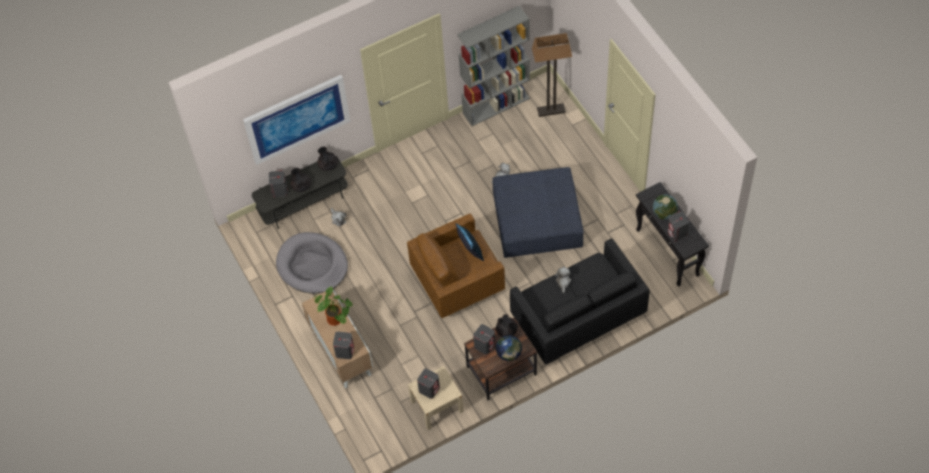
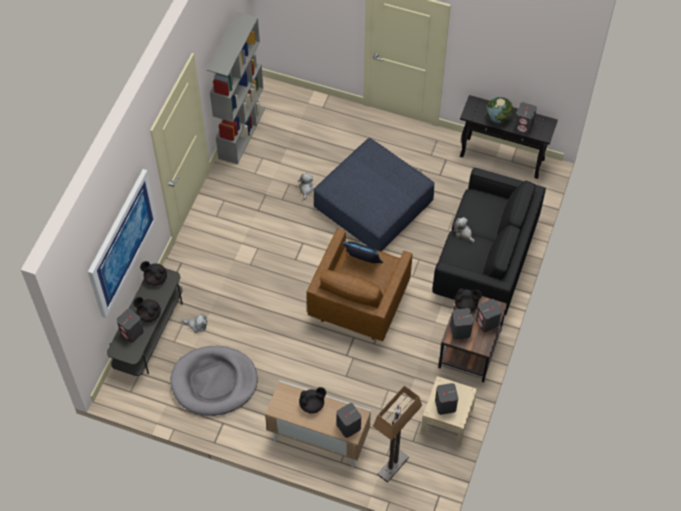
camera: 45 degrees left, 0 degrees up
(336, 319) = (312, 404): potted plant -> black teapot
(509, 354) = (487, 322): globe -> grey speaker
(551, 110) = (293, 106): floor lamp -> floor lamp (393, 466)

